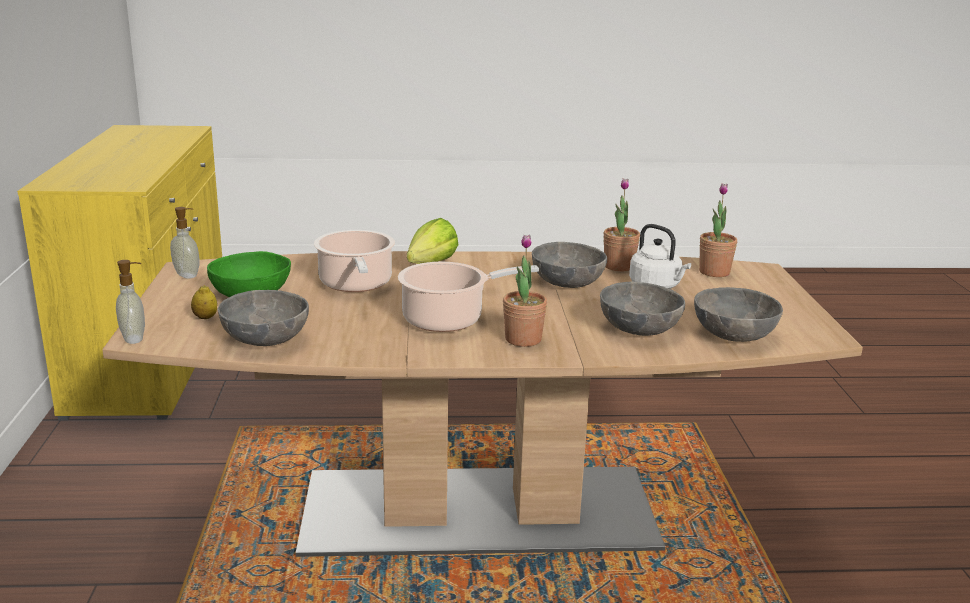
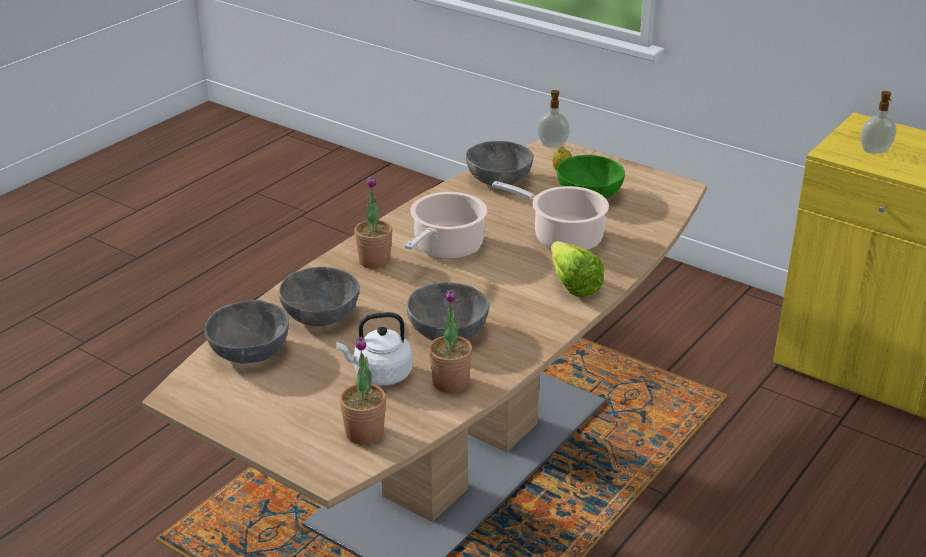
camera: 130 degrees right, 10 degrees up
(188, 275) = (662, 184): soap dispenser -> soap dispenser (875, 151)

